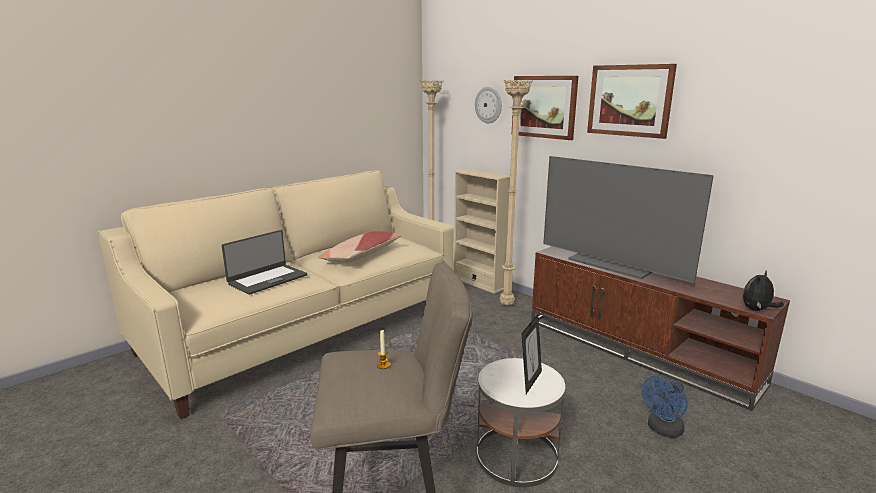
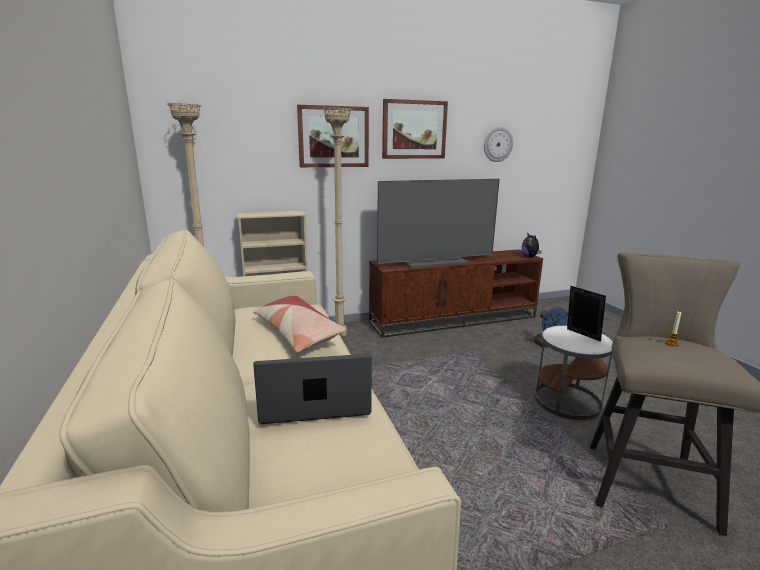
camera: 65 degrees left, 0 degrees up
(267, 279) = (315, 404): laptop -> laptop turned 75 degrees counterclockwise
(488, 105) = (260, 136): wall clock -> wall clock (497, 144)

